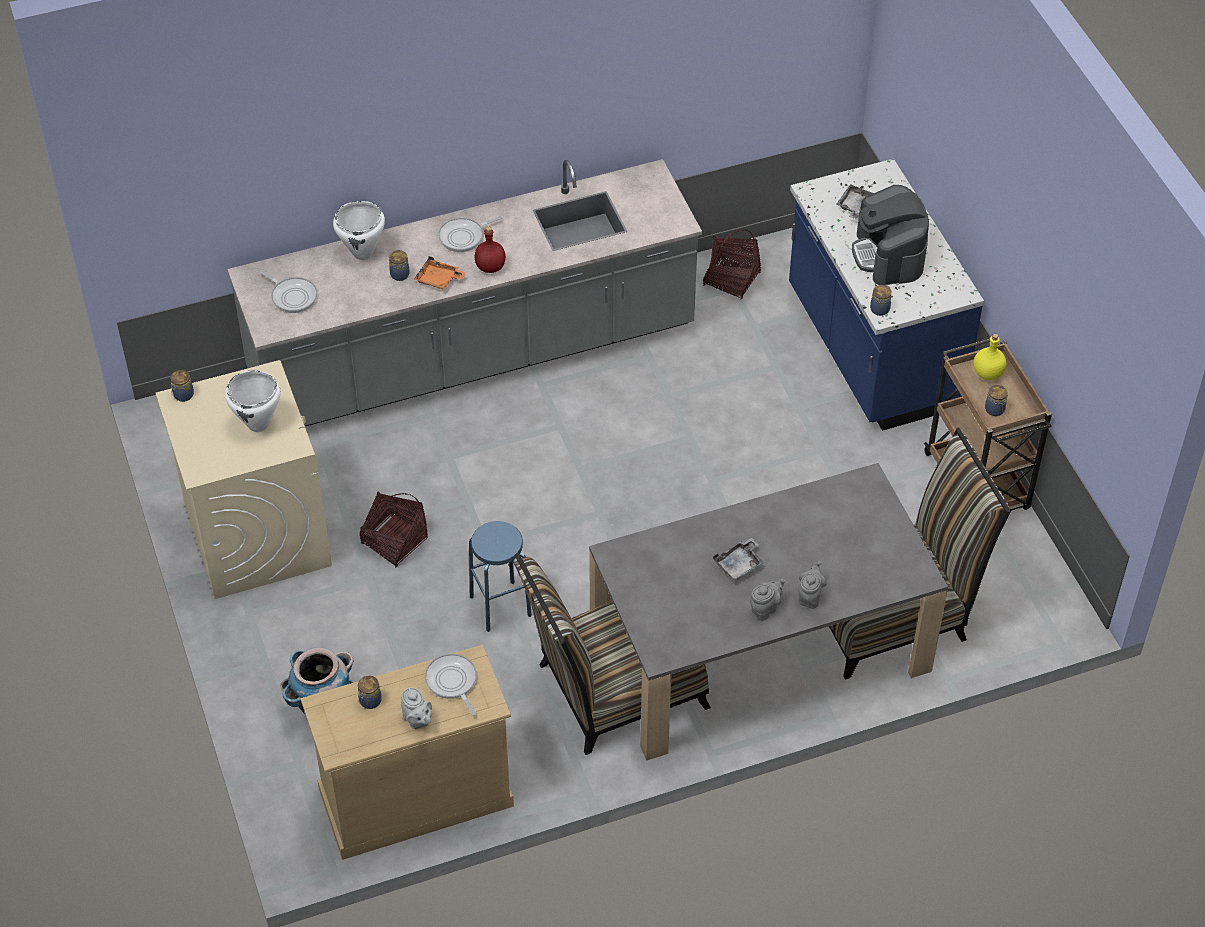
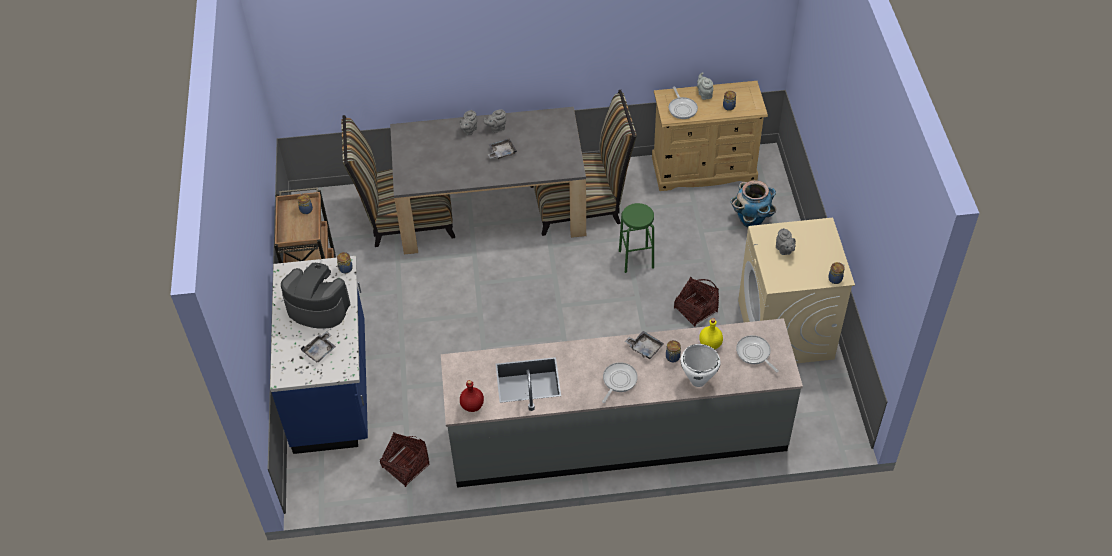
camera: 165 degrees left, 0 degrees up
(258, 424) = (784, 250): white cooking pot -> grey teapot
(438, 280) = (644, 348): orange tray -> grey tray
(464, 236) = (618, 381): frying pan -> frying pan turned 45 degrees counterclockwise
(491, 267) = (604, 351): red bottle -> red bottle (472, 405)
(500, 606) = (636, 259): blue stool -> green stool
(889, 255) = (317, 308): coffee machine -> coffee machine turned 75 degrees counterclockwise
(988, 373) = (296, 233): yellow bottle -> yellow bottle (709, 344)

